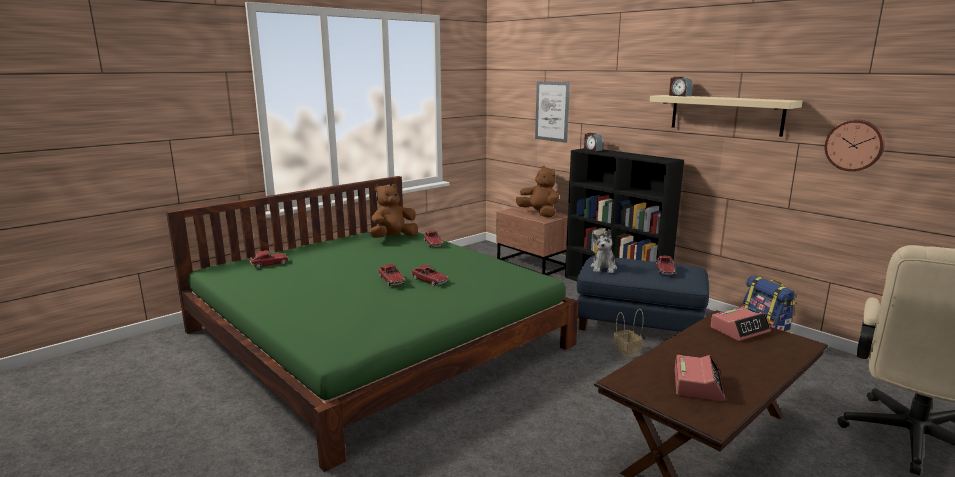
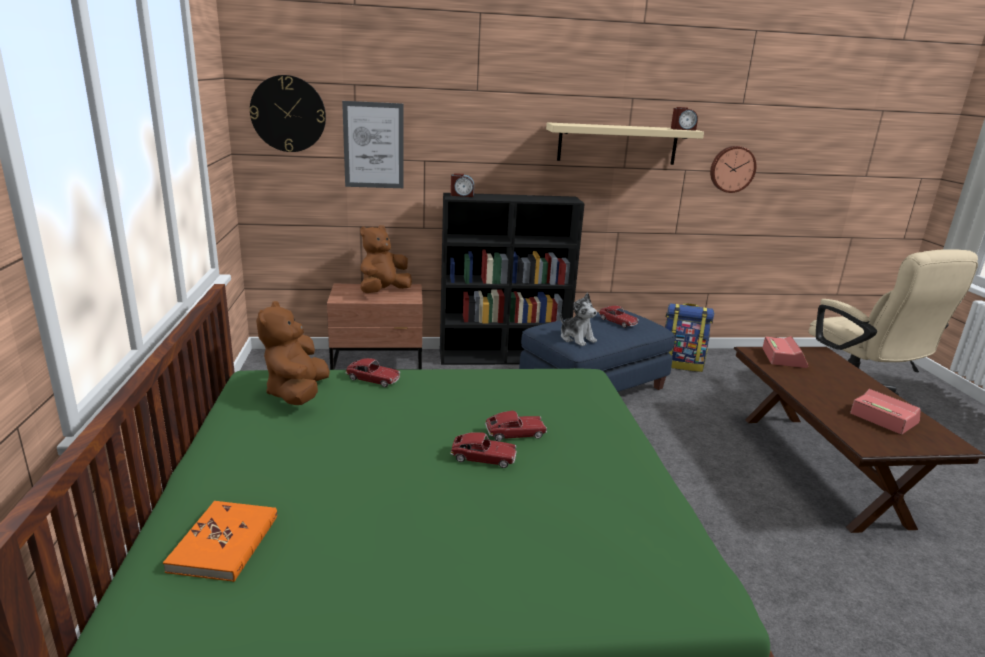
camera: 55 degrees left, 5 degrees up
(269, 264) = (225, 543): toy car -> orange book
(511, 90) = (288, 114): none -> wall clock
(539, 214) = (383, 292): brown plush toy -> brown plush toy turned 45 degrees counterclockwise
(627, 352) = (642, 420): basket -> none
(679, 95) = (575, 124): alarm clock -> alarm clock (683, 129)

